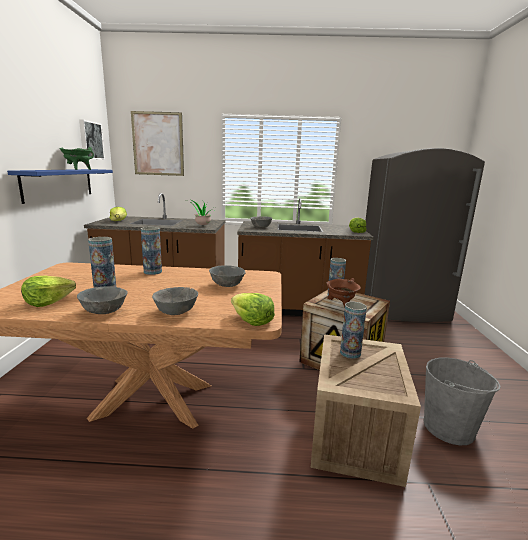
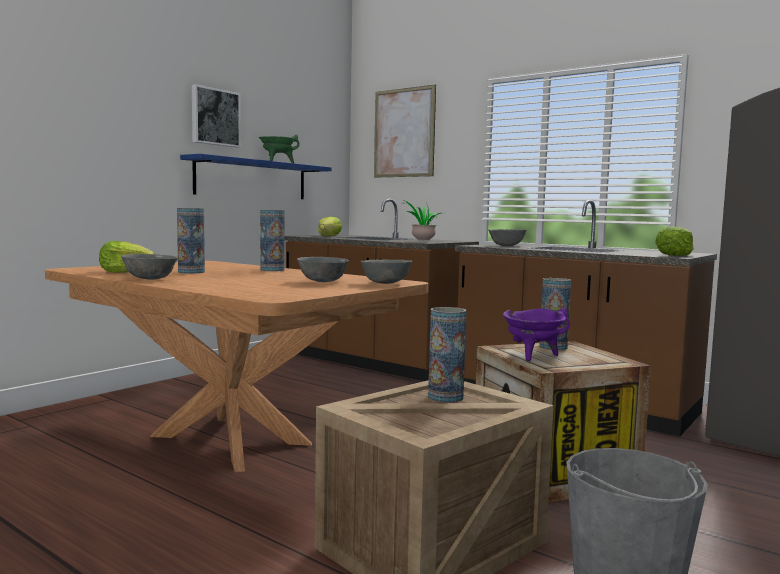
camera: 35 degrees right, 10 degrees down
(90, 140) = (314, 131): picture -> picture (214, 117)
(175, 312) = (209, 285): grey bowl -> grey bowl (385, 283)
(252, 321) = (264, 296): lettuce -> none
(341, 306) = (532, 356): brown cooking pot -> purple cooking pot

